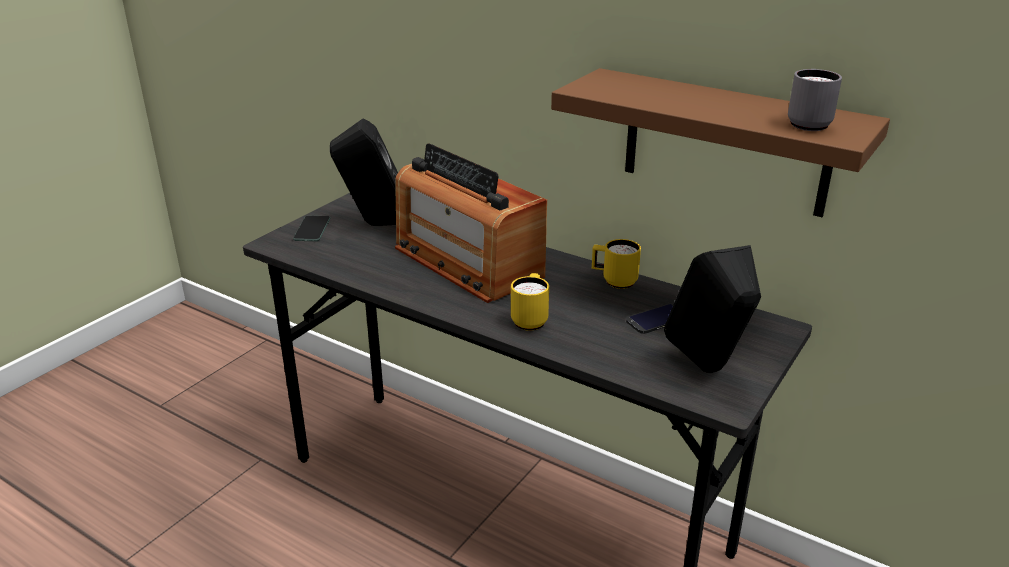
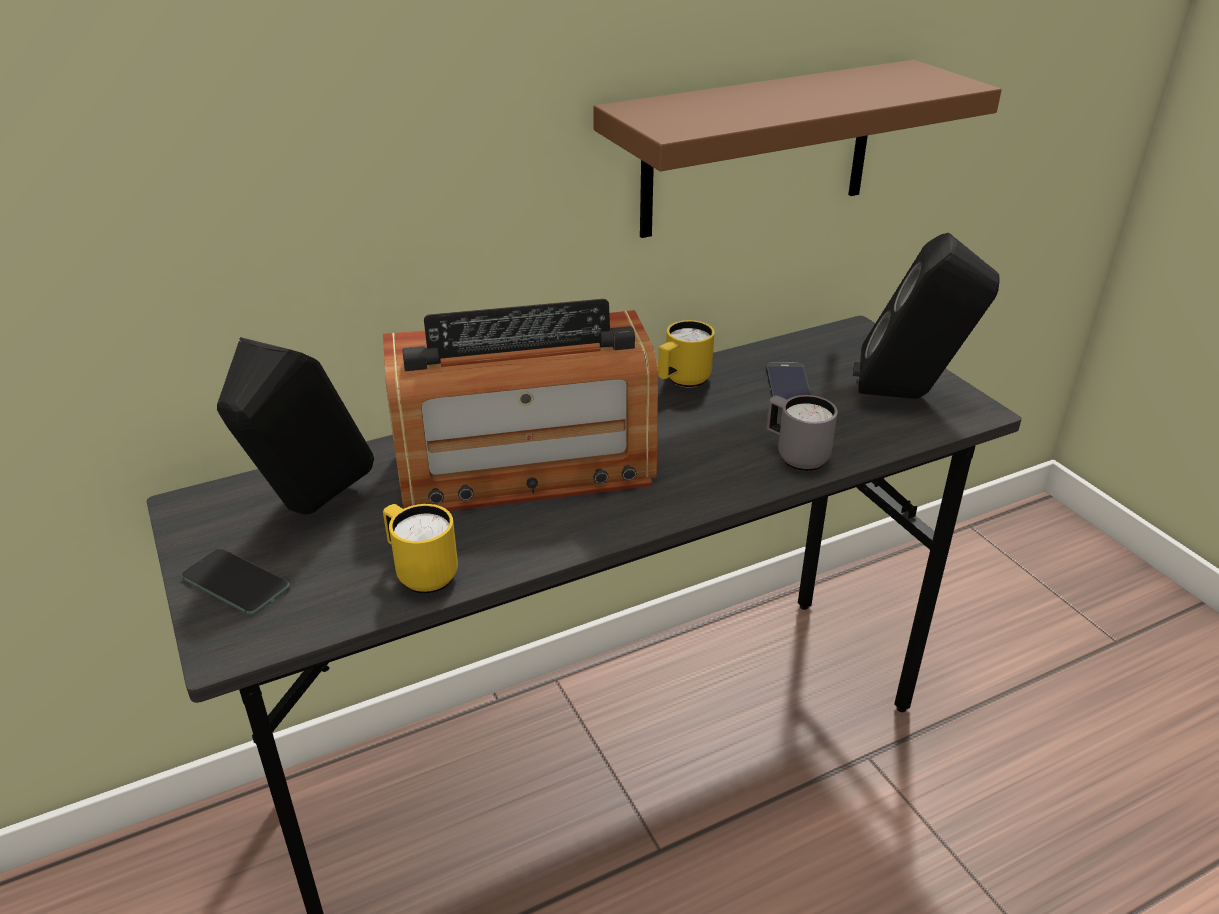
camera: 60 degrees left, 5 degrees up
(530, 319) = (721, 467): yellow mug -> yellow mug (421, 573)
(808, 123) = (905, 82): grey mug -> grey mug (795, 456)

